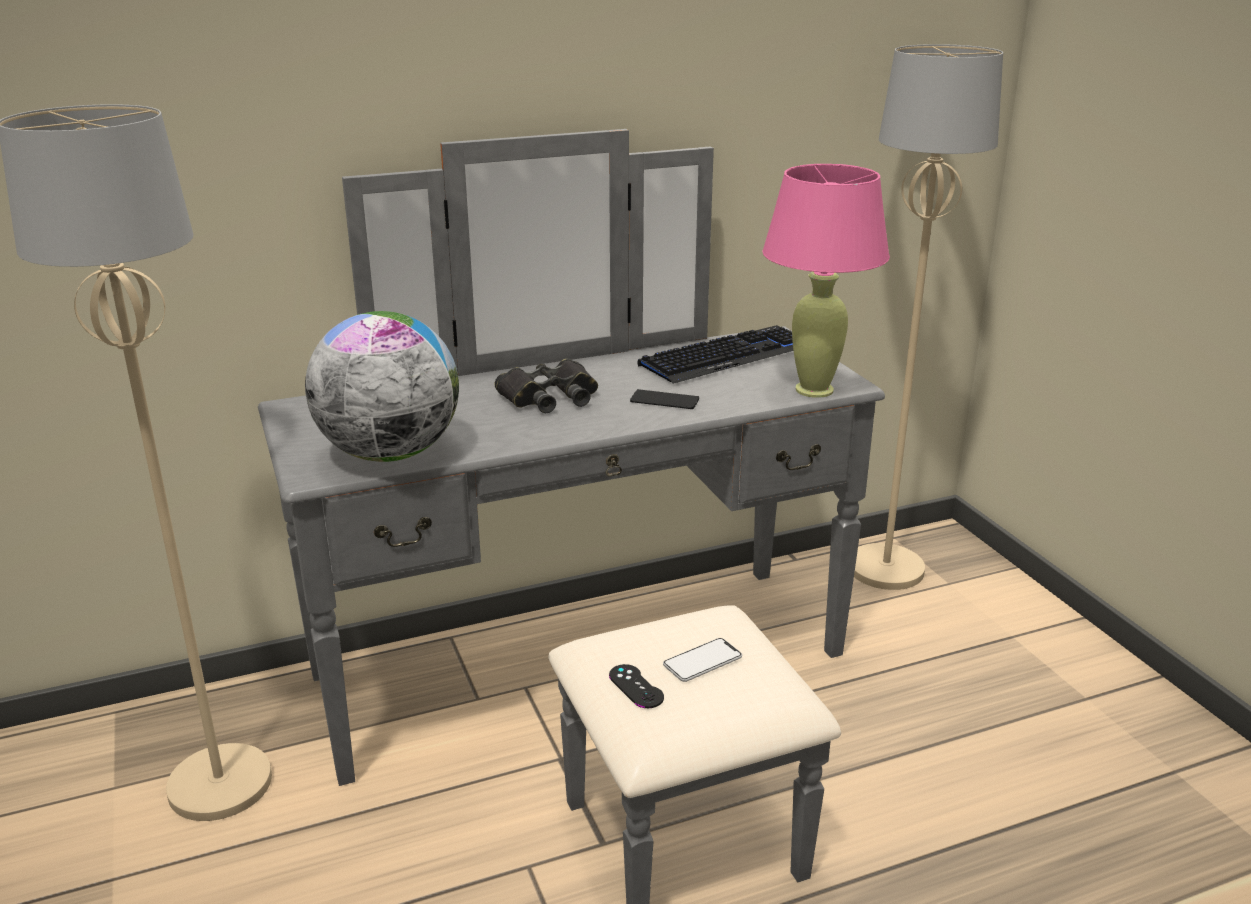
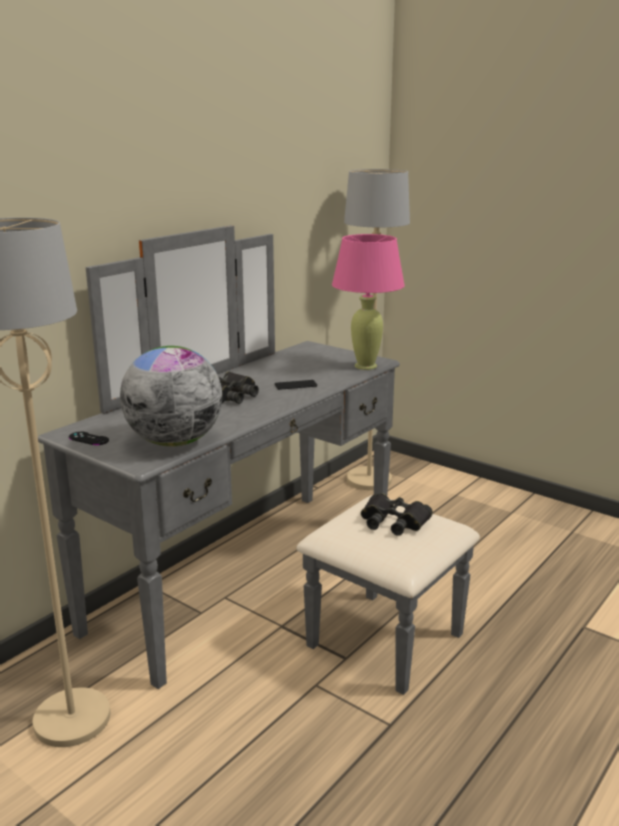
camera: 30 degrees left, 5 degrees down
(636, 686) = (374, 542): black game controller -> black game controller (88, 439)
(702, 661) = (394, 521): phone -> black binoculars
(726, 357) = (298, 359): keyboard -> none

